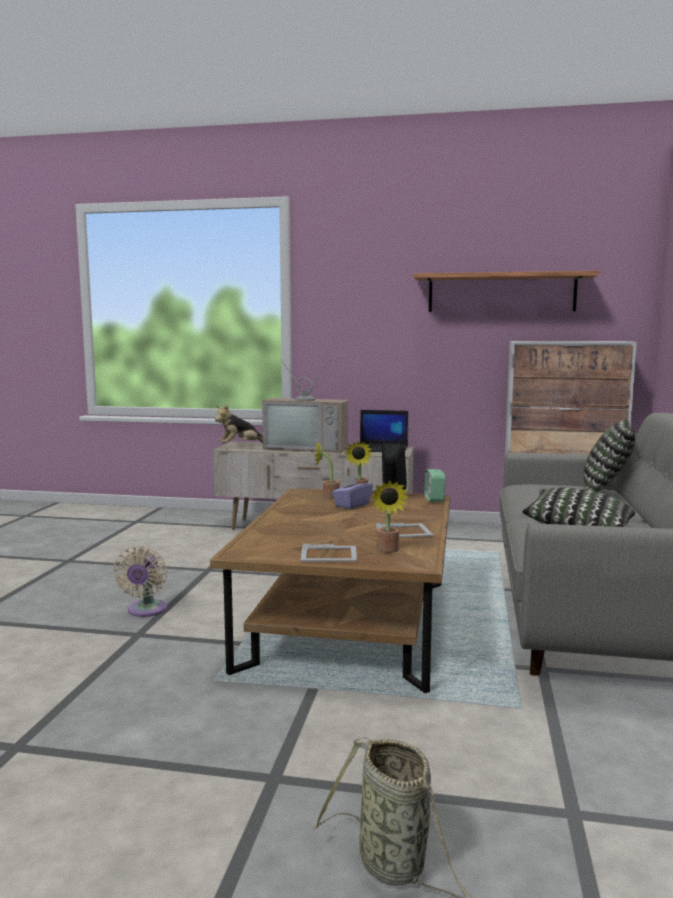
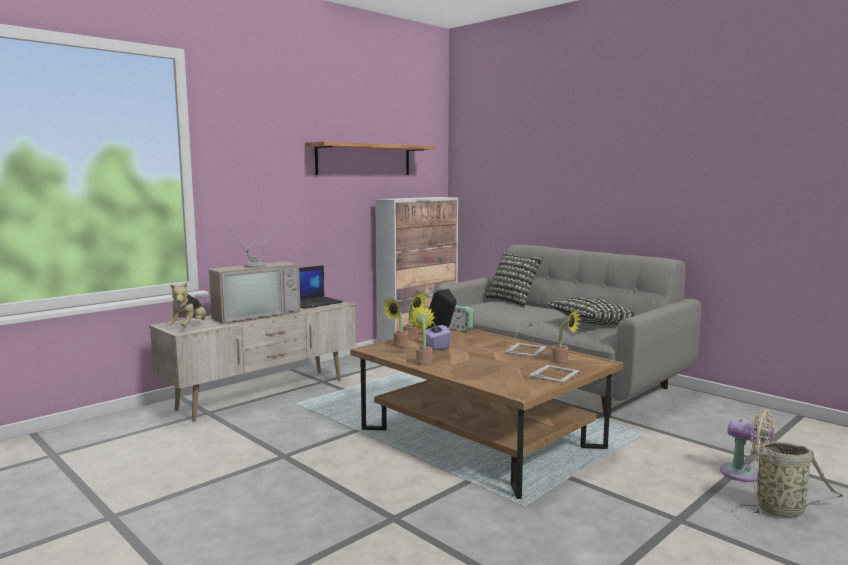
camera: 55 degrees left, 0 degrees up
(146, 611) = (342, 503): beige fan -> beige fan (745, 474)
(289, 511) = (423, 362): none -> potted plant

